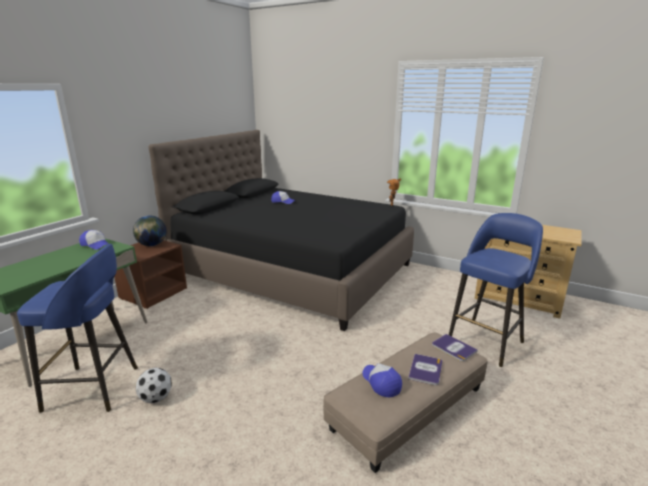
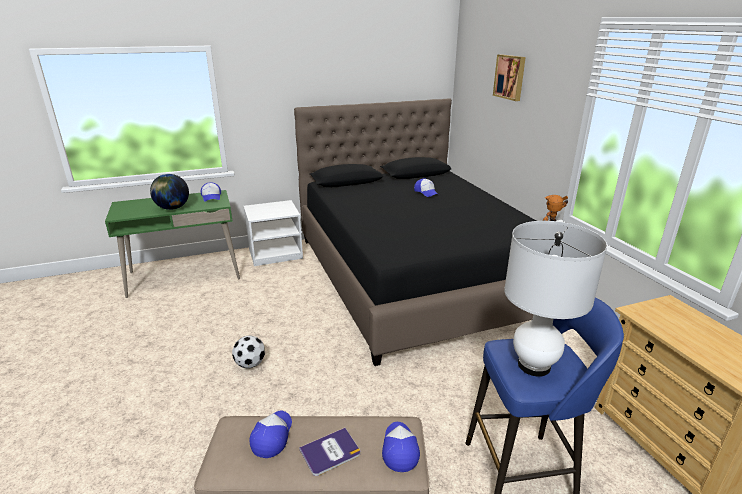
camera: 40 degrees right, 5 degrees up
(95, 388) = (150, 318): blue stool -> none
(152, 245) = (279, 208): globe -> globe (172, 208)
(153, 293) = (275, 253): brown nightstand -> white nightstand
(156, 398) = (169, 346): football -> football (250, 364)
(321, 106) = (510, 77): none -> picture
(453, 348) = (399, 449): book -> cap
(501, 260) = (533, 365): none -> white table lamp

